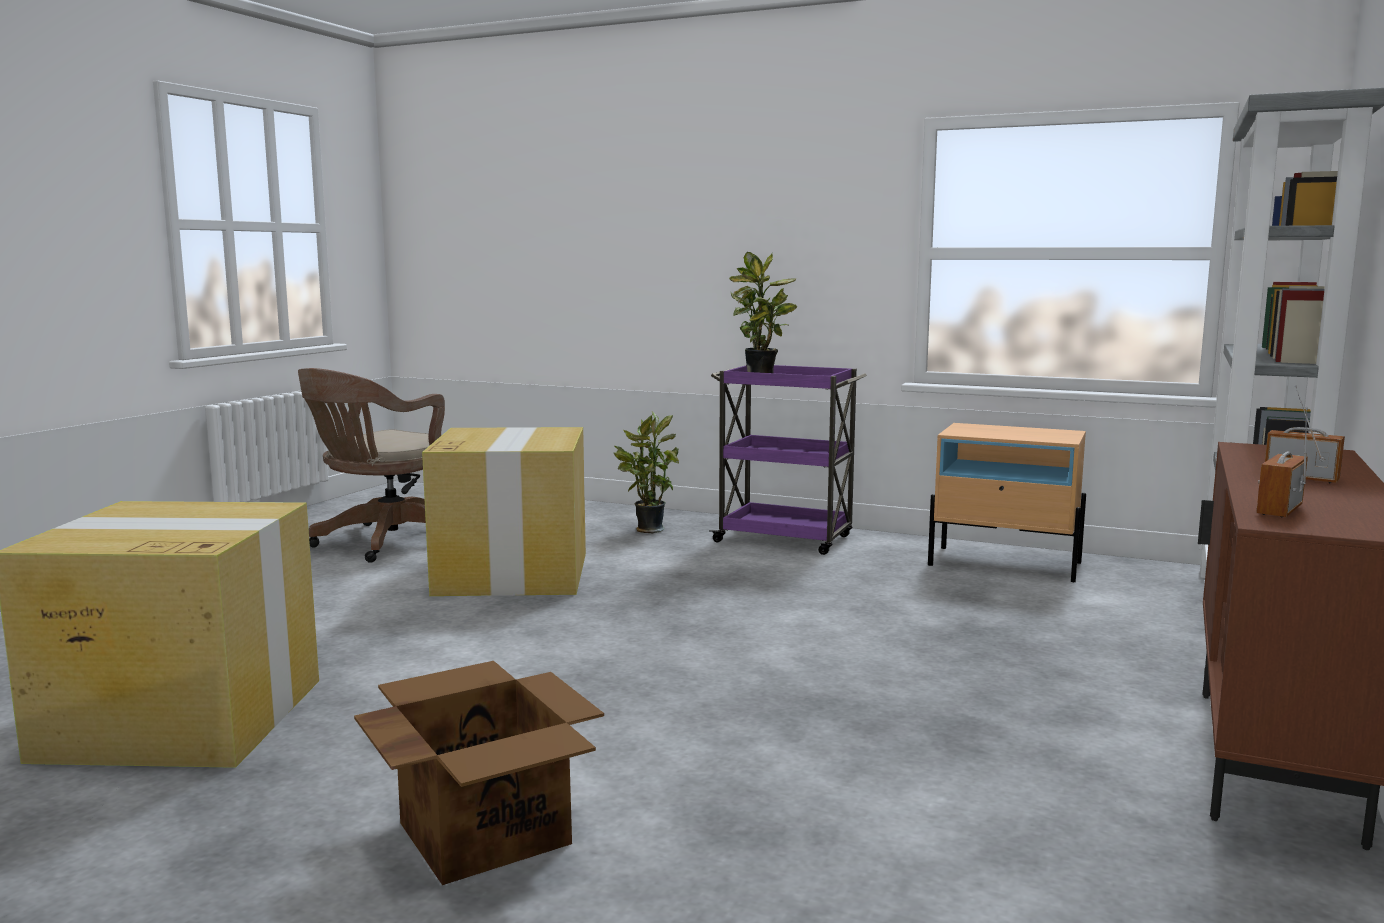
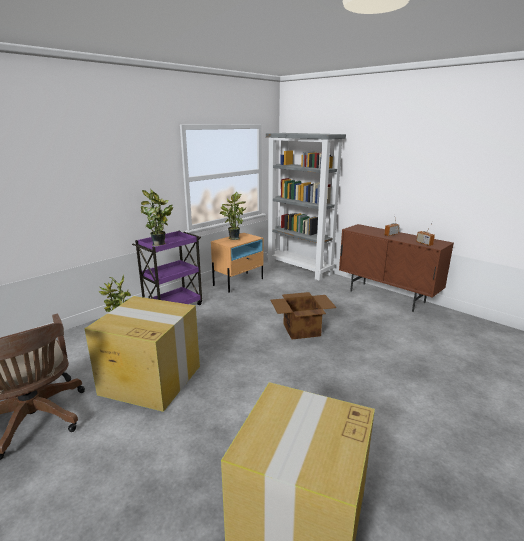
camera: 70 degrees left, 10 degrees up
(484, 831) = (421, 419): cardboard box -> cardboard box (301, 330)
(1012, 430) = (233, 238): none -> potted plant

